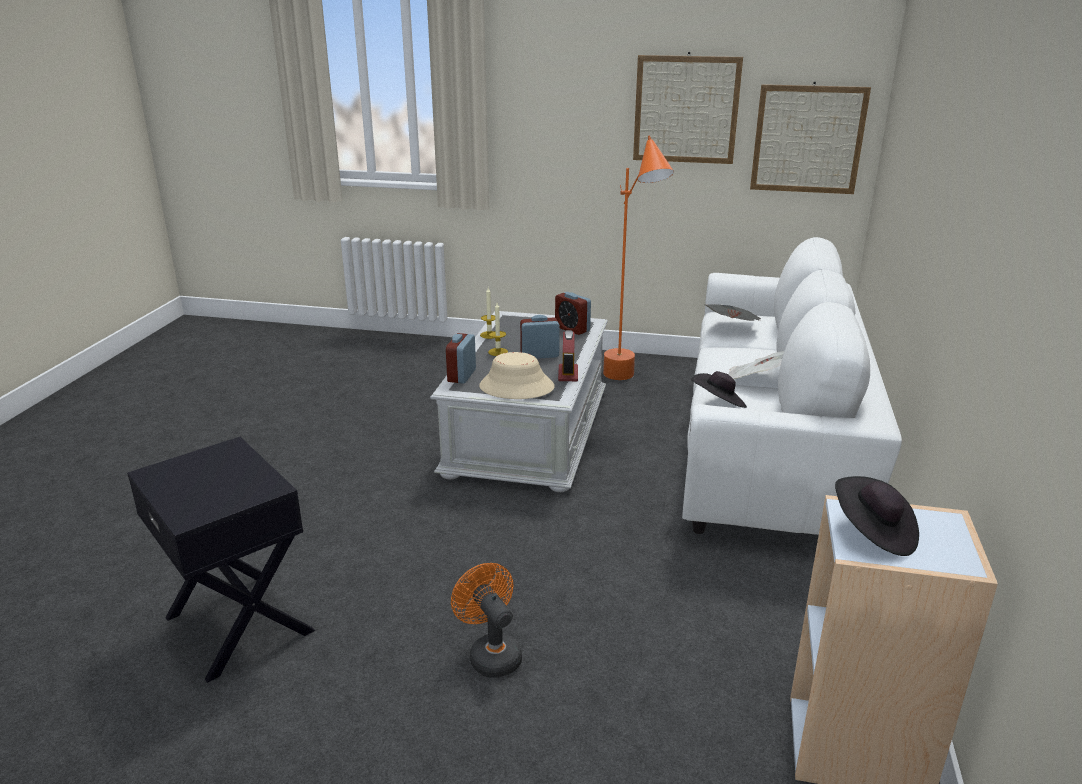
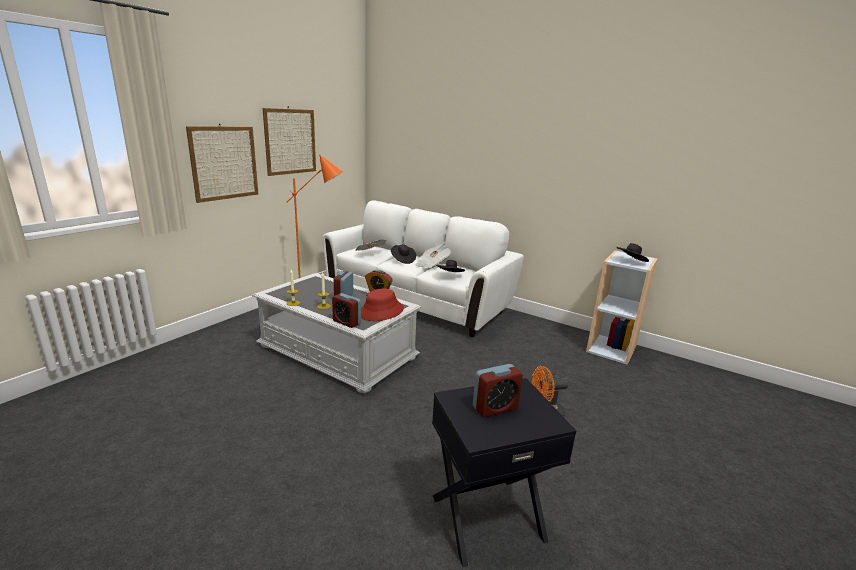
camera: 70 degrees left, 5 degrees down
(516, 387) = (381, 311): beige hat -> red hat
(572, 329) = (318, 282): alarm clock -> alarm clock (495, 408)
(740, 354) = (402, 260): none -> black hat
(808, 137) = (342, 152): picture -> picture (224, 161)

